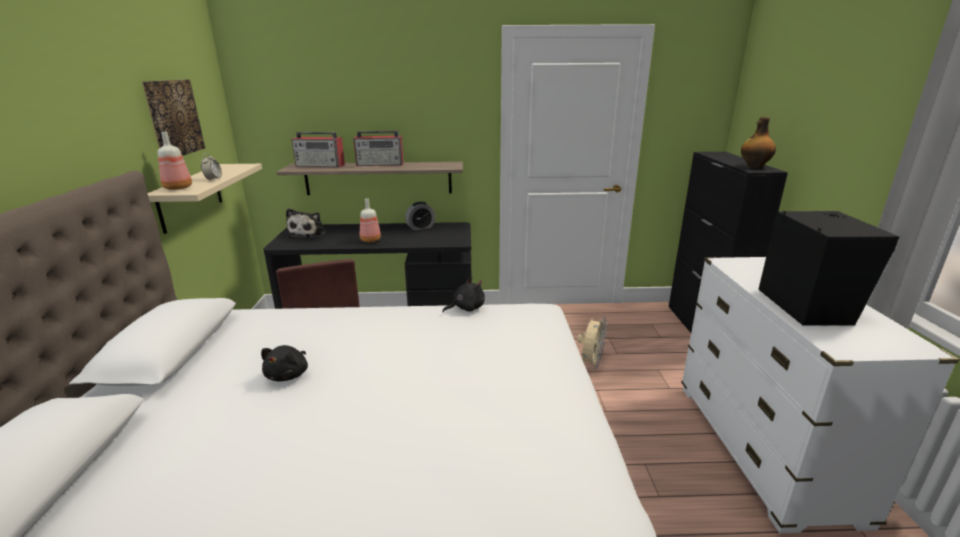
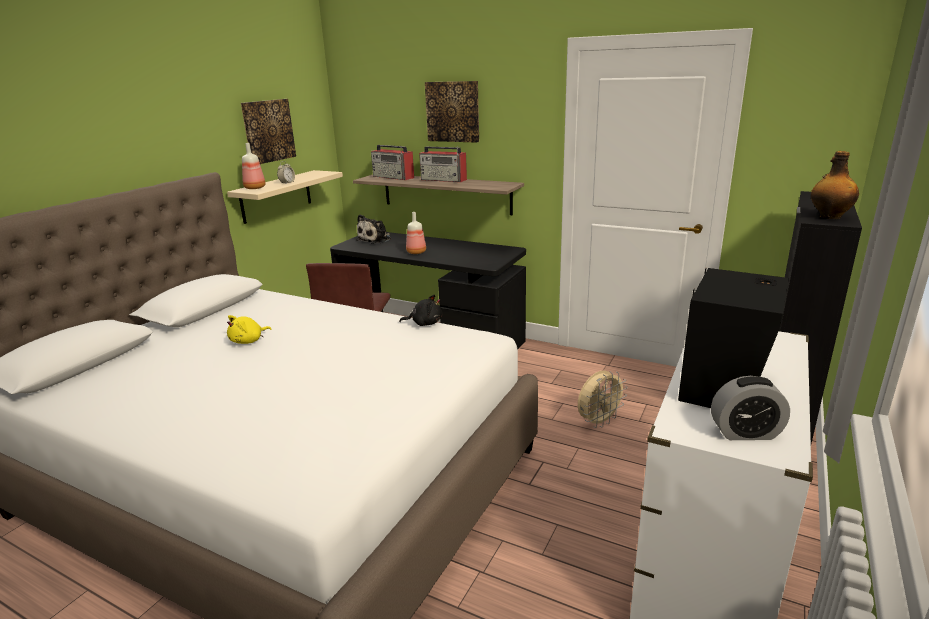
camera: 30 degrees right, 0 degrees up
(289, 375) = (248, 341): black plush toy -> yellow plush toy
(384, 95) = (453, 111): none -> picture
(420, 227) = (473, 247): alarm clock -> alarm clock (745, 433)

